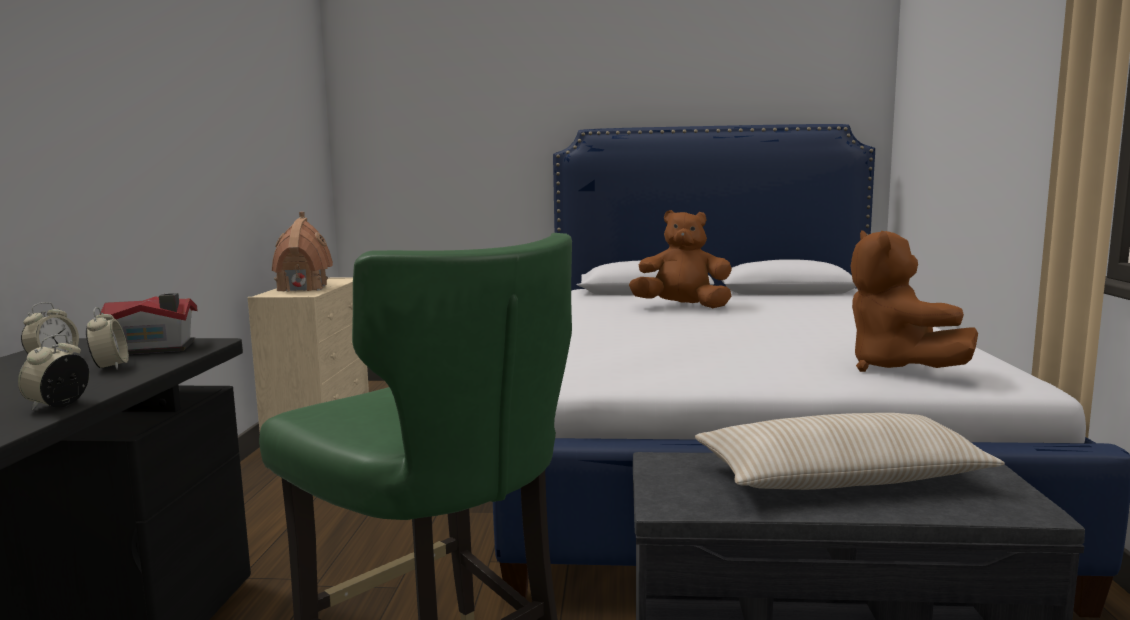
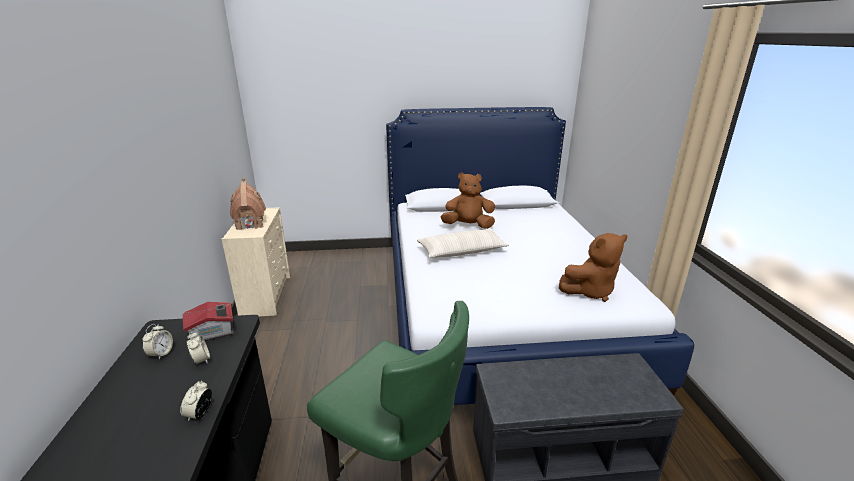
camera: 10 degrees left, 15 degrees up
(840, 478) = (577, 379): beige pillow -> beige pillow (462, 251)
(896, 368) = (590, 291): brown plush toy -> brown plush toy turned 90 degrees counterclockwise

